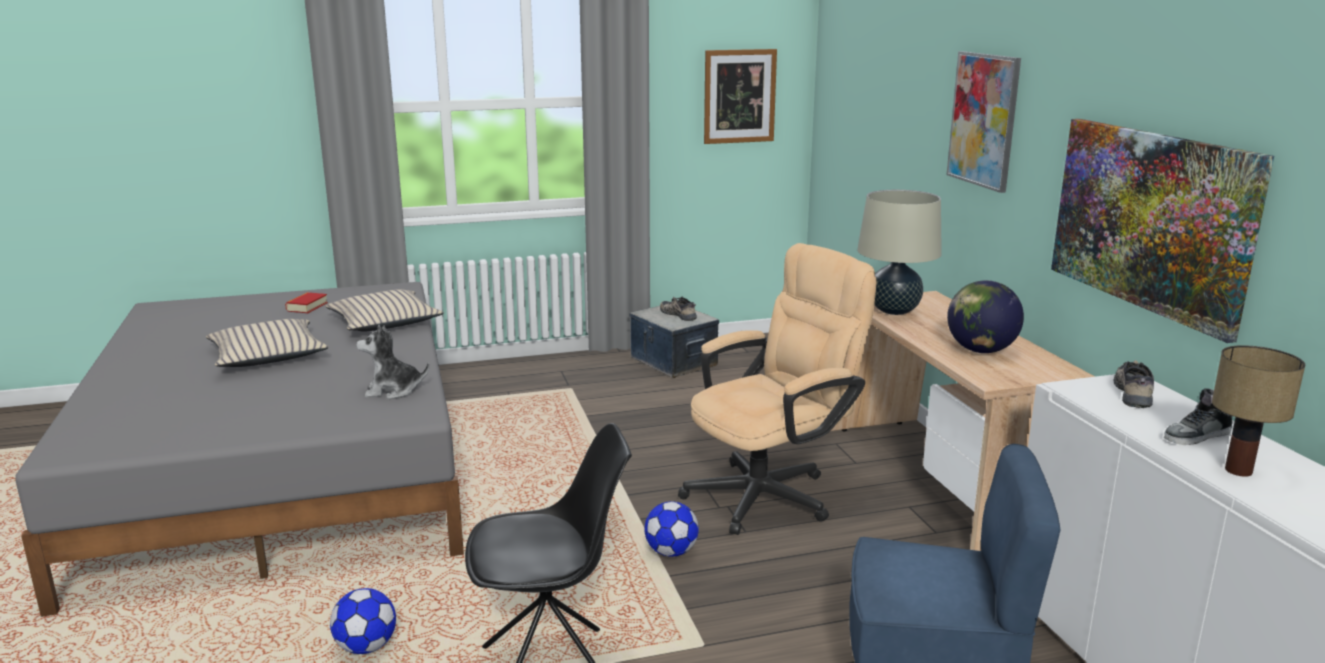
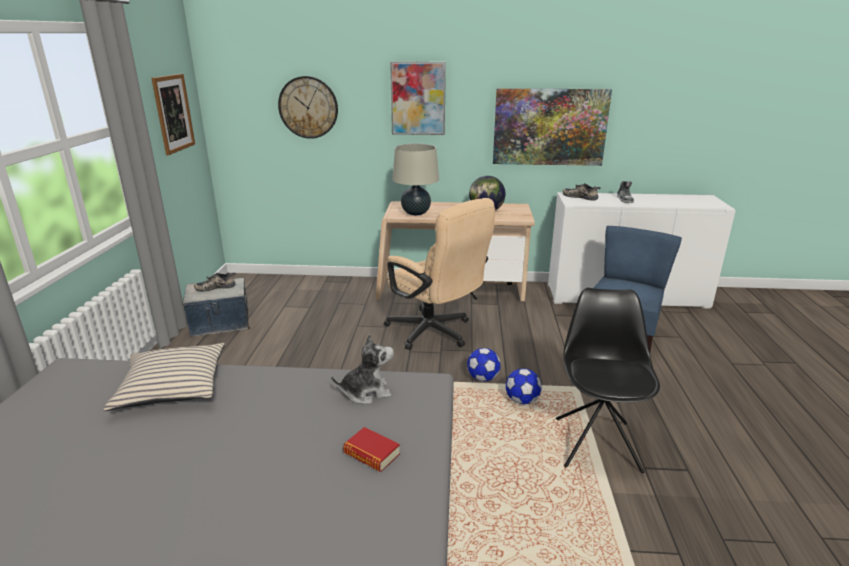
camera: 70 degrees left, 5 degrees up
(267, 356) = (191, 469): beige pillow -> none
(307, 307) = (39, 436): book -> book (371, 454)
(366, 647) = (553, 527): football -> football (522, 400)
(393, 391) = (366, 392): plush toy -> plush toy turned 120 degrees counterclockwise
(771, 493) = (435, 333): beige office chair -> beige office chair turned 150 degrees clockwise
(884, 113) = (308, 107): none -> wall clock
(1240, 471) = (655, 202): table lamp -> none

